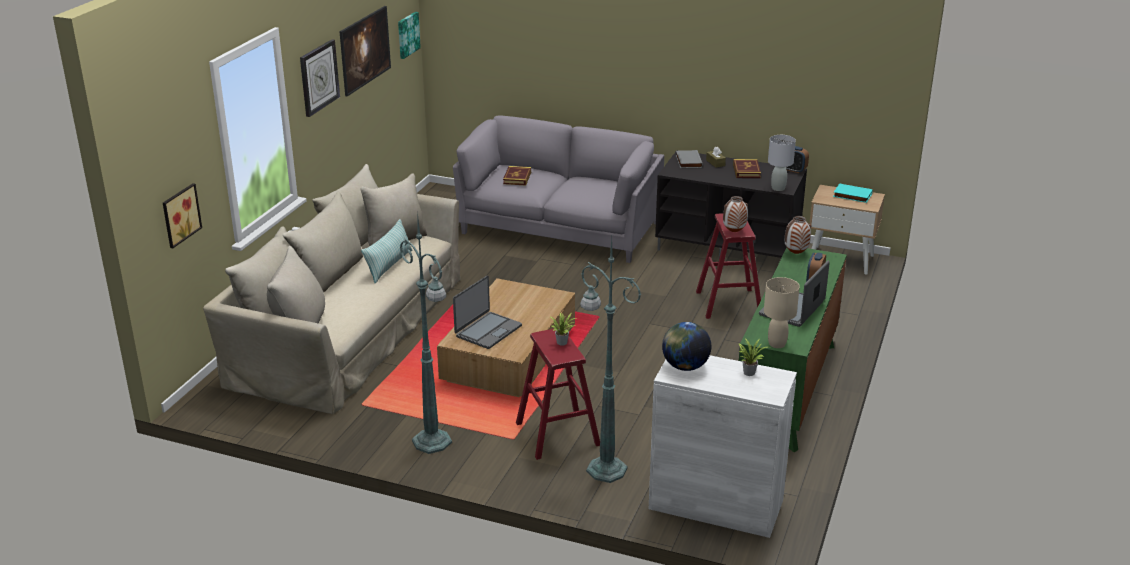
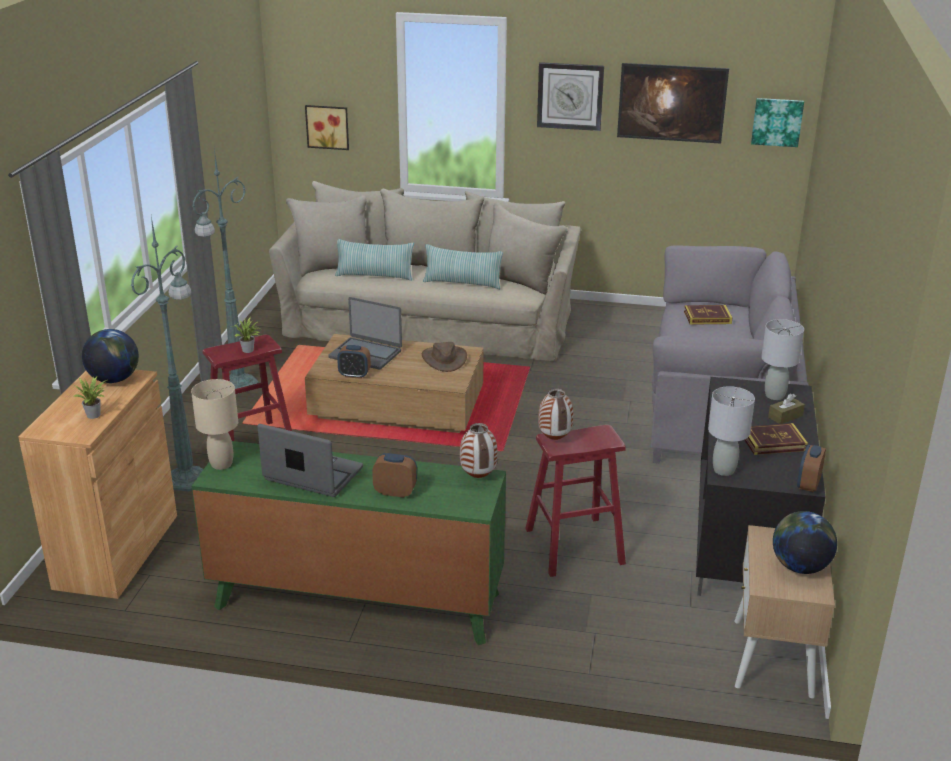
camera: 80 degrees right, 0 degrees up
(346, 306) = (375, 276): none -> pillow
(512, 296) = (444, 359): none -> brown hat
(527, 338) = (354, 375): none -> alarm clock
(688, 161) = (774, 395): grey book -> grey table lamp
(716, 504) = (117, 551): white cabinet -> brown cabinet
(852, 196) = (800, 566): turquoise book -> globe

